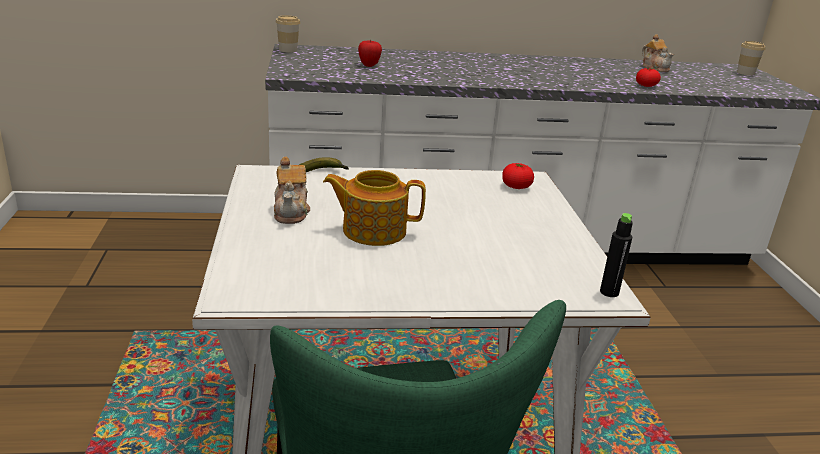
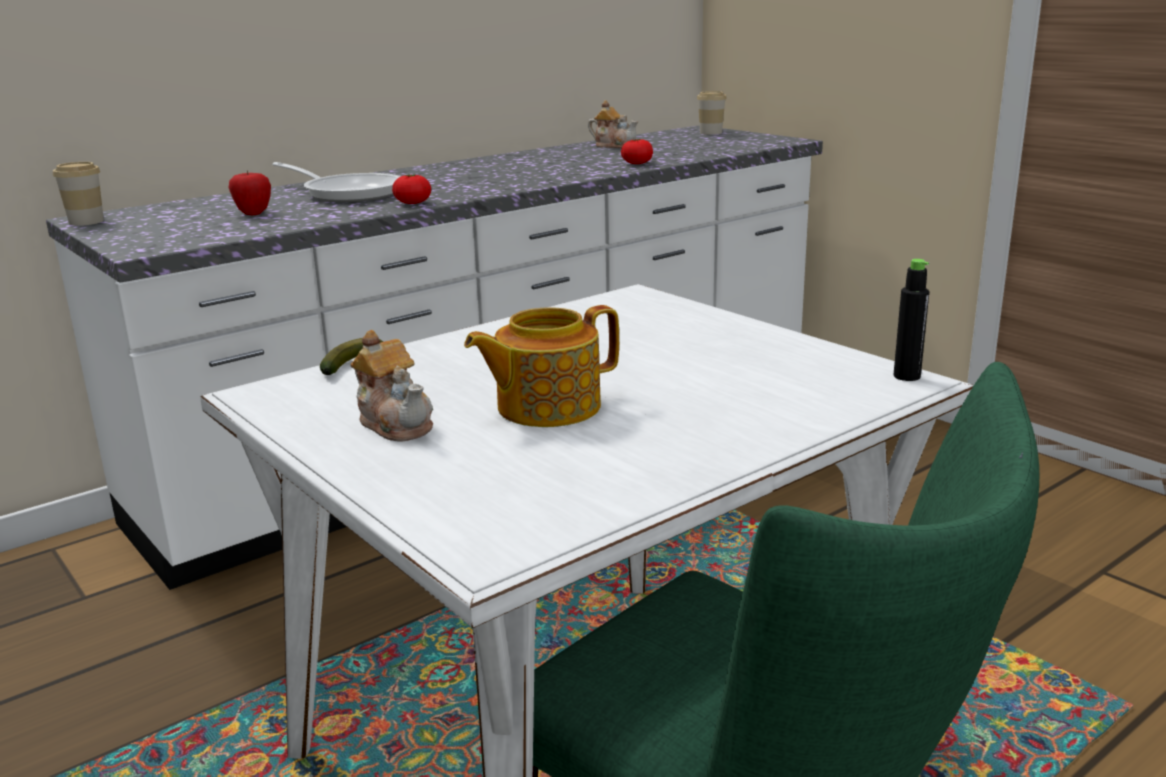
camera: 30 degrees left, 5 degrees down
(437, 64) = (348, 193): none -> frying pan
(516, 187) = (635, 307): tomato -> tomato (413, 203)

